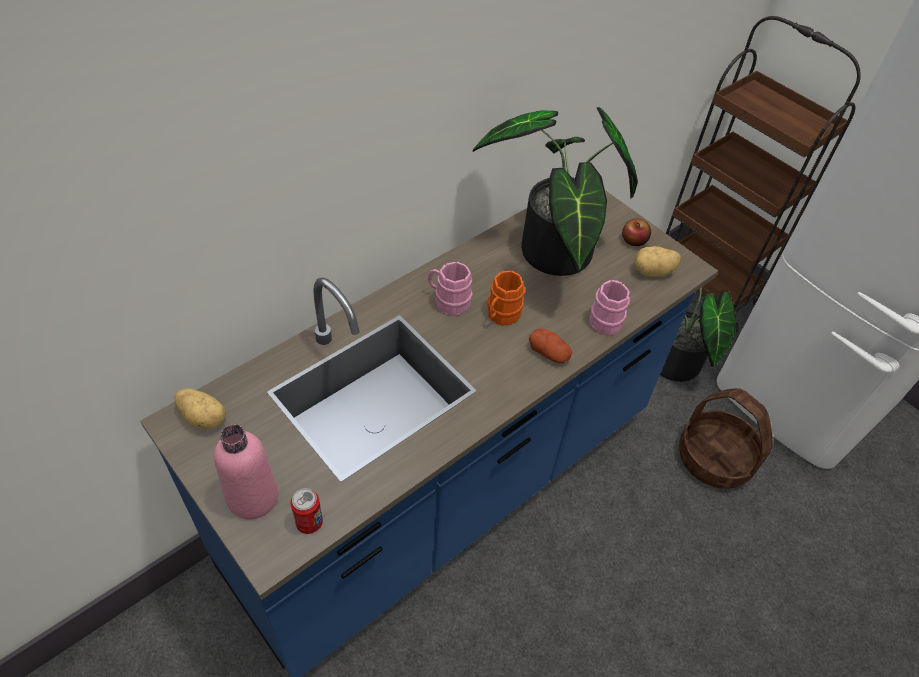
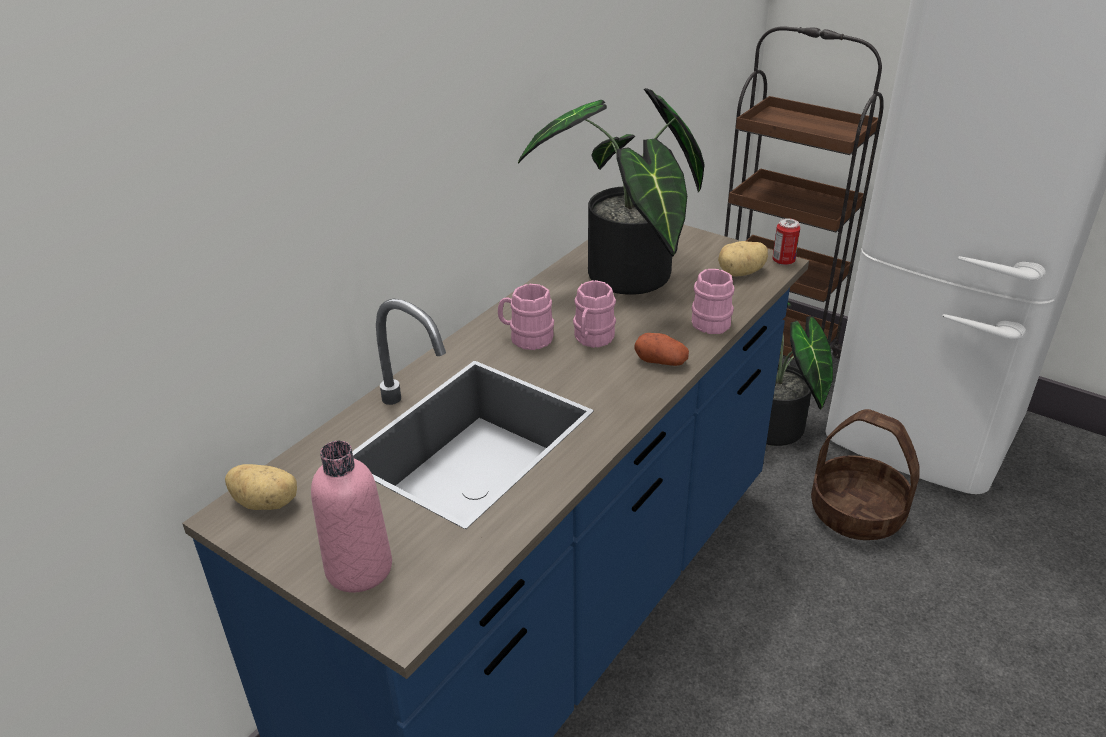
camera: 10 degrees left, 15 degrees down
(309, 522) = (441, 578): can -> can (783, 261)
(501, 315) = (592, 339): orange mug -> pink mug
(634, 240) = (708, 251): apple -> none

